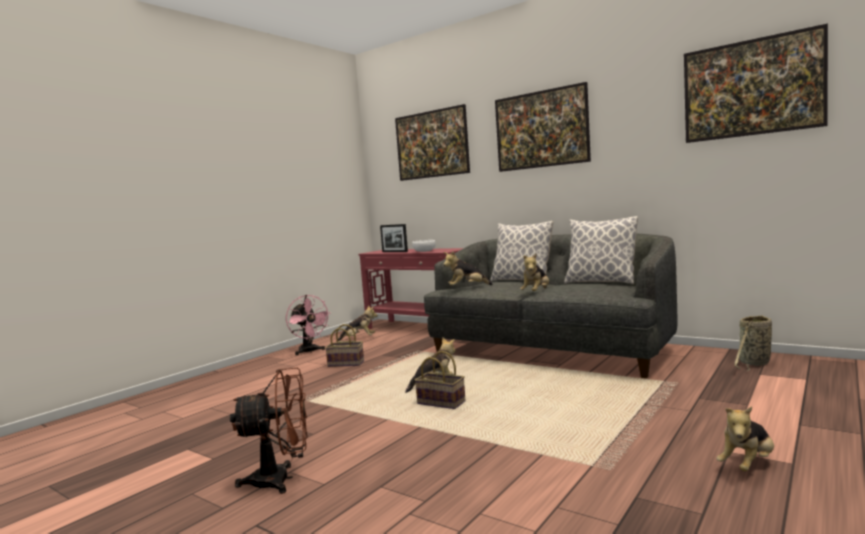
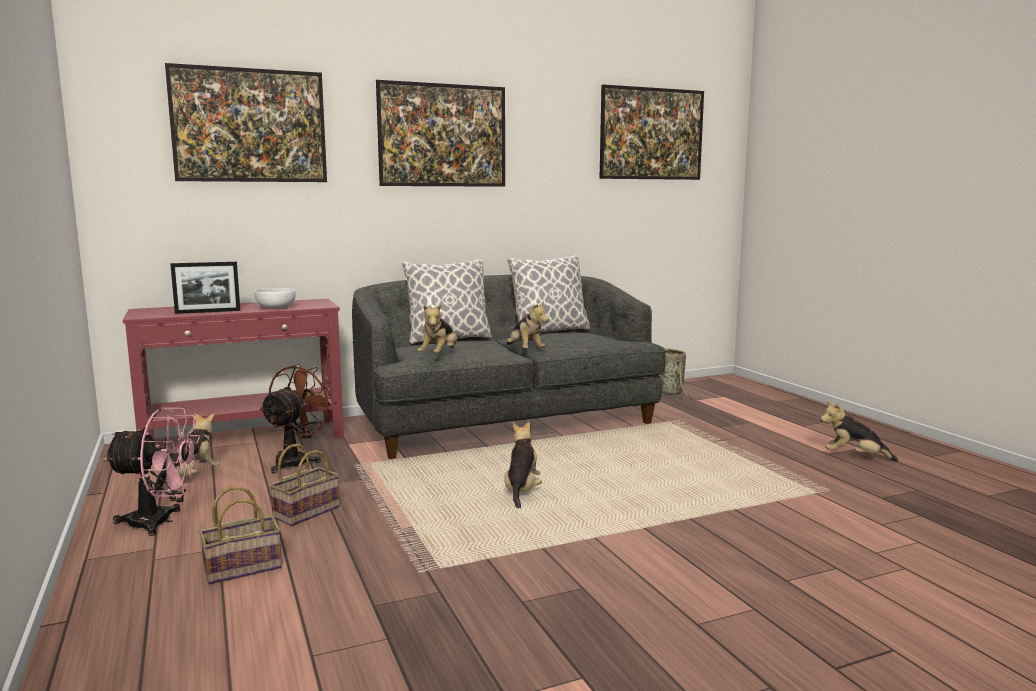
camera: 60 degrees left, 5 degrees up
(281, 479) = (717, 633): brown fan -> brown fan (297, 460)
(442, 402) = (585, 501): basket -> basket (244, 567)
(747, 465) = (854, 457): plush toy -> plush toy turned 120 degrees clockwise

